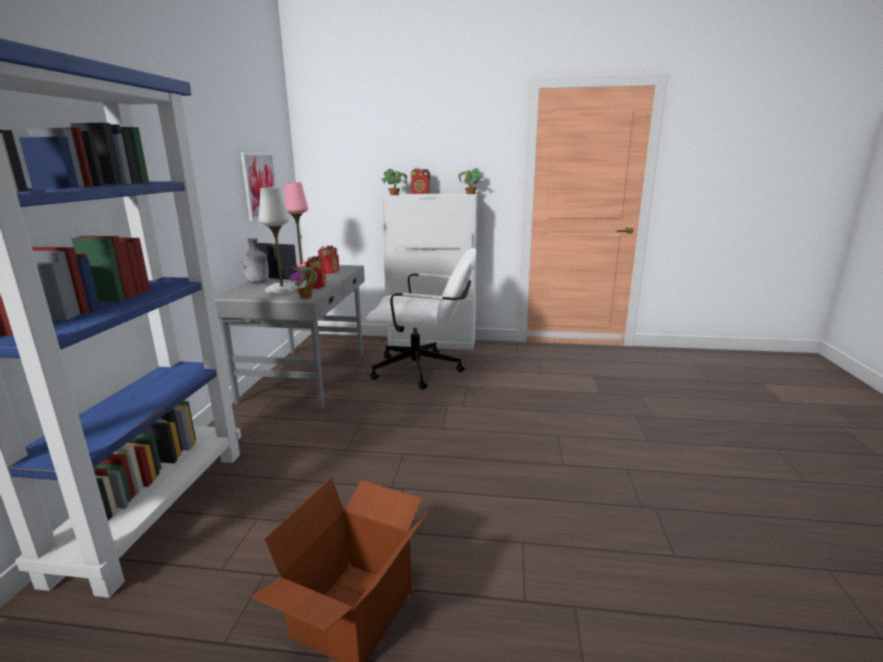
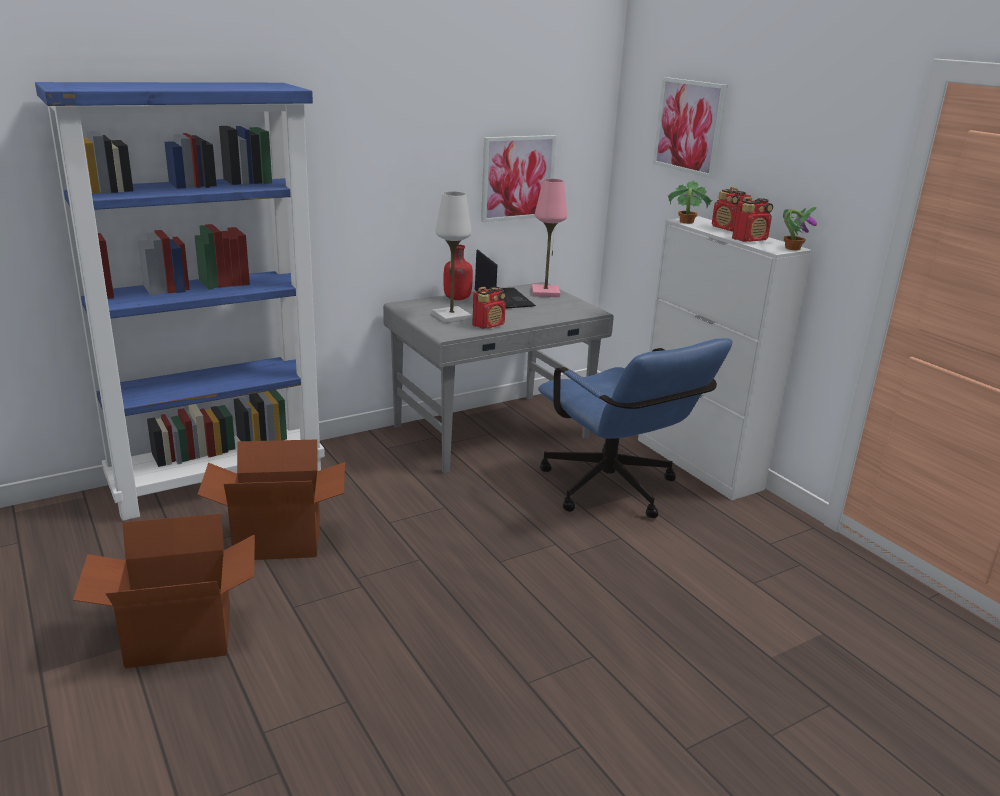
camera: 50 degrees right, 5 degrees up
(258, 282) = (457, 299): grey bottle -> red bottle
(292, 506) = (278, 539): none -> cardboard box
(306, 297) = (446, 334): potted plant -> none
(330, 272) = (550, 311): radio -> radio (750, 240)
(365, 138) = (689, 126): none -> picture
(425, 370) = (615, 492): white office chair -> blue office chair

